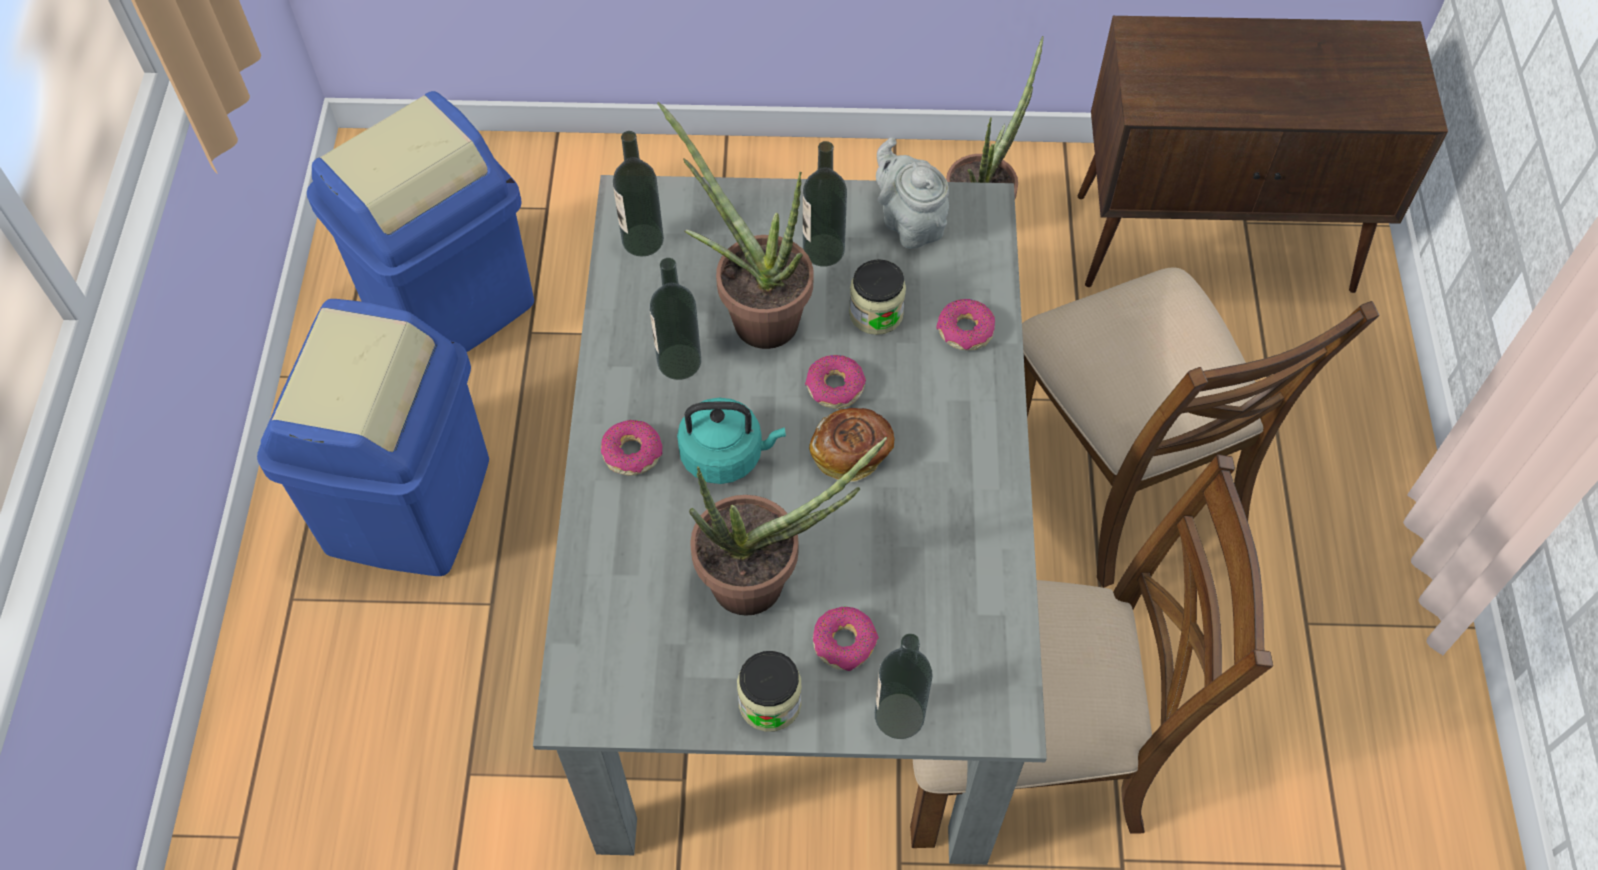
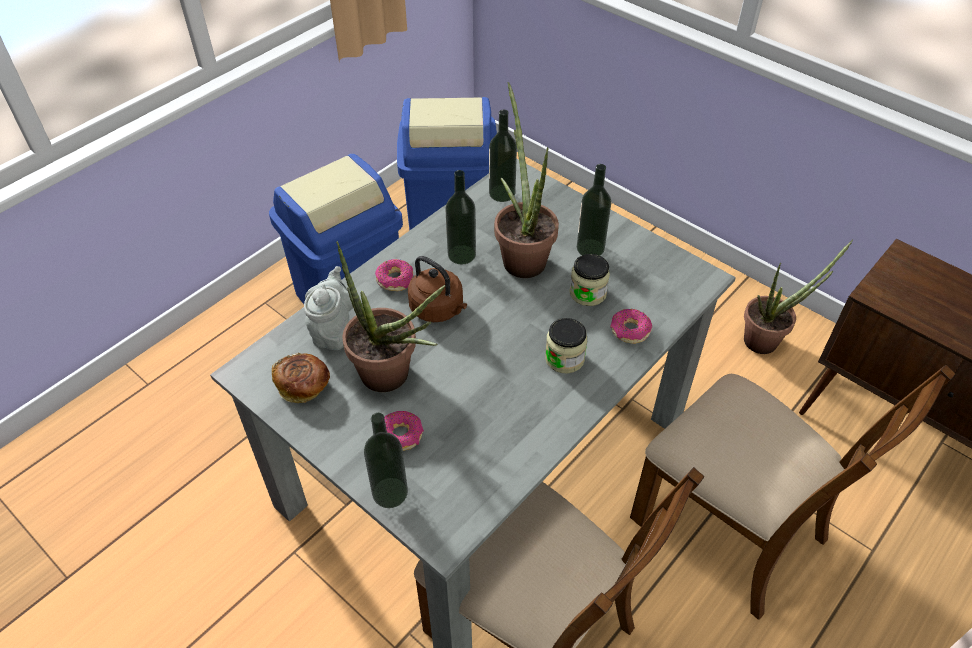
camera: 40 degrees right, 10 degrees down
(726, 455) = (439, 309): turquoise kettle -> brown kettle
(770, 702) = (333, 436): jar -> jar (564, 358)
(834, 387) = (528, 313): donut -> none
(852, 453) = (503, 349): bread -> bread (304, 386)
(909, 223) = (652, 262): grey teapot -> grey teapot (333, 331)
(1124, 476) = (731, 528): brown chair -> brown chair turned 60 degrees counterclockwise

